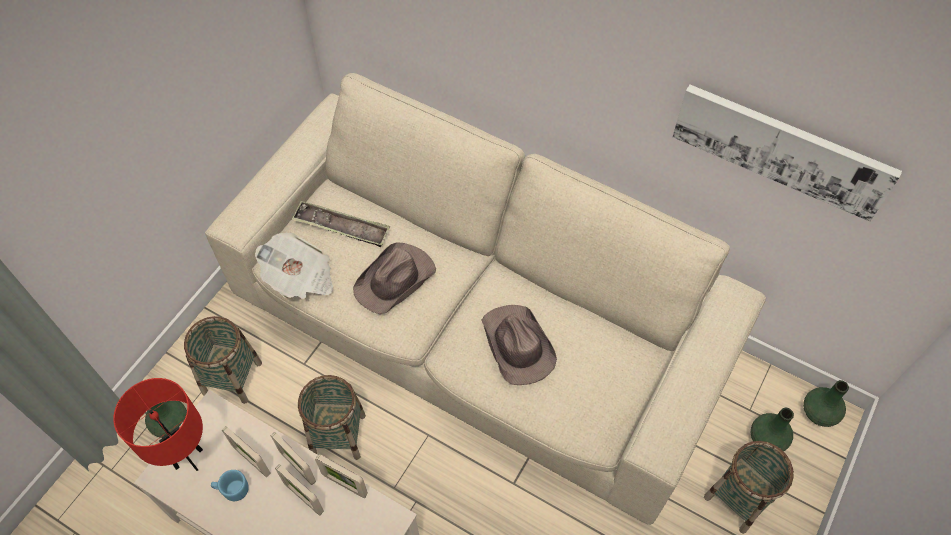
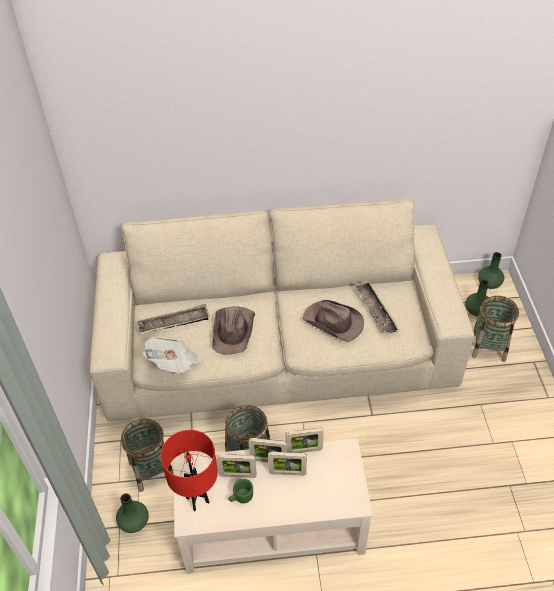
camera: 35 degrees left, 10 degrees down
(232, 489) = (240, 497): blue mug -> green mug
(583, 363) = (375, 310): none -> tray
(781, 149) = (420, 124): picture -> none

